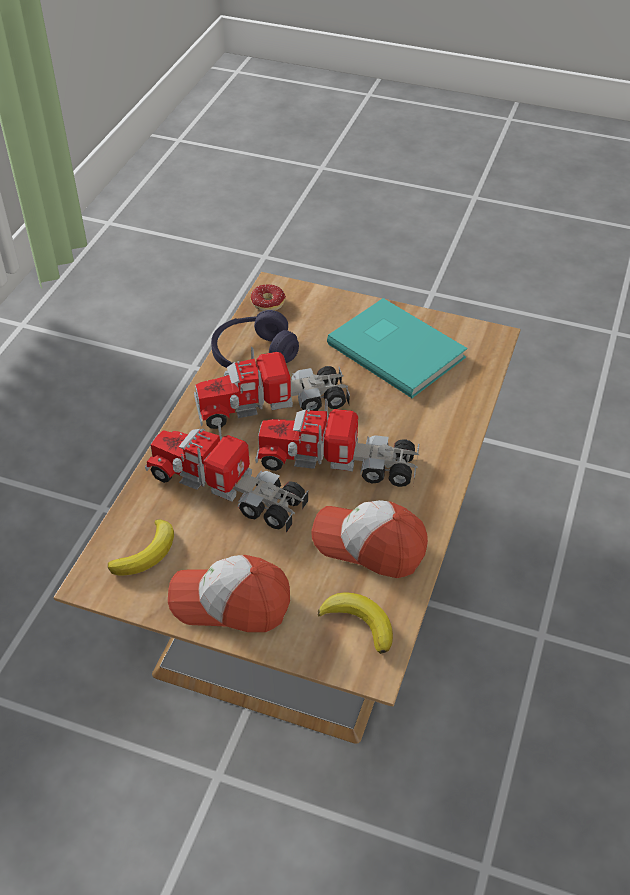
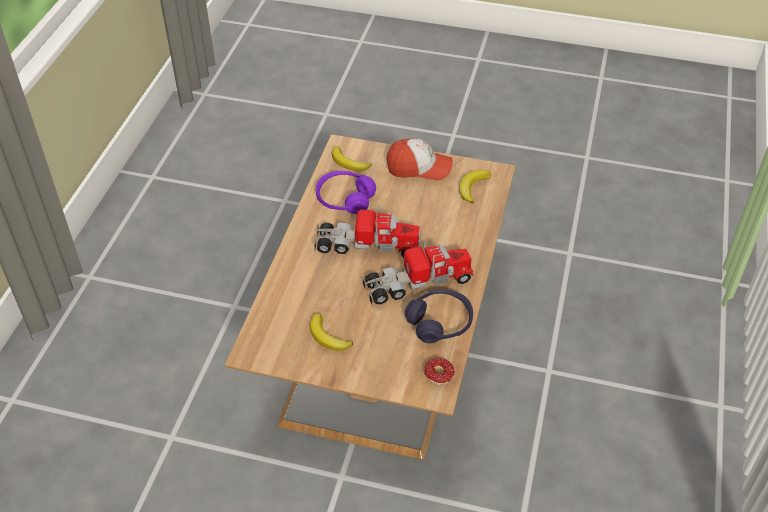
camera: 175 degrees right, 0 degrees up
(228, 489) = (435, 224): toy truck -> none
(369, 544) = (345, 199): cap -> purple headphones
(396, 348) = (328, 337): turquoise book -> banana

